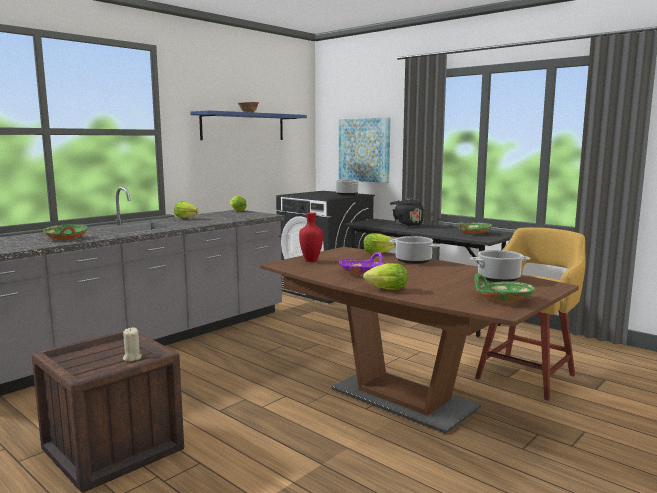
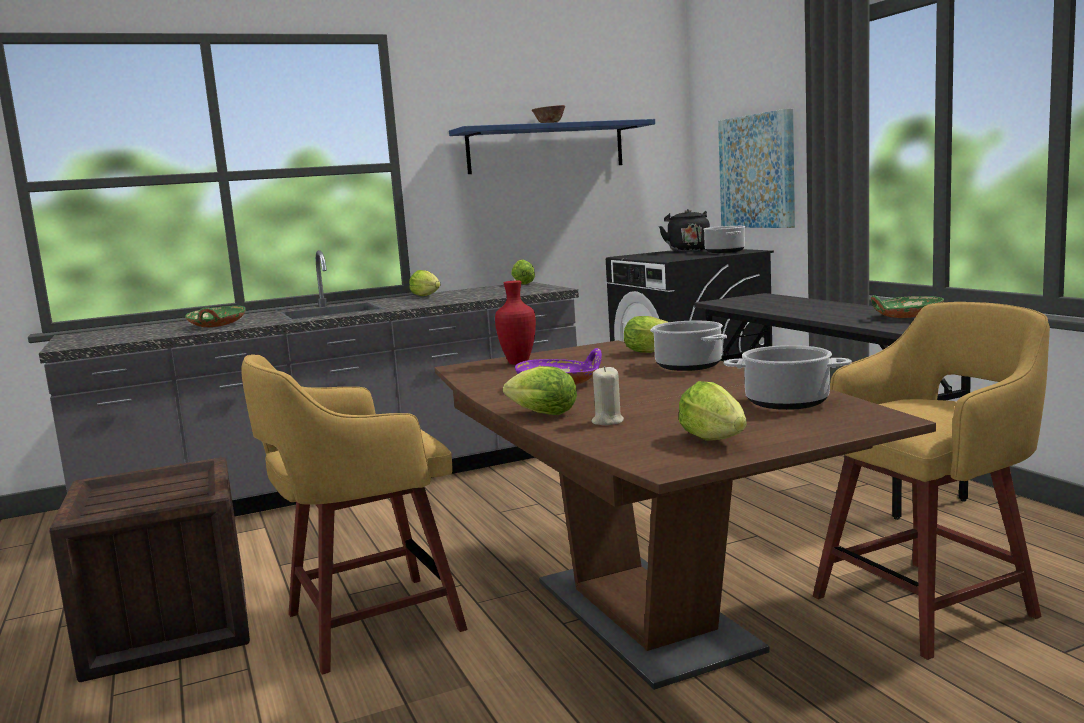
camera: 25 degrees right, 0 degrees up
(132, 358) = (174, 498): beige candle -> beige candle (607, 421)
(250, 425) = (367, 623): none -> yellow stool
(406, 225) = (801, 303): black kettle -> black kettle (687, 250)
(502, 299) = (716, 441): green bowl -> lettuce

